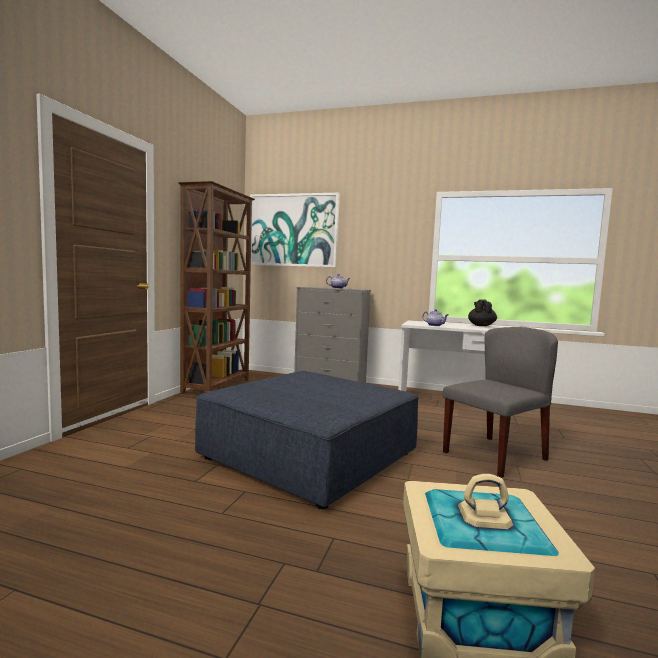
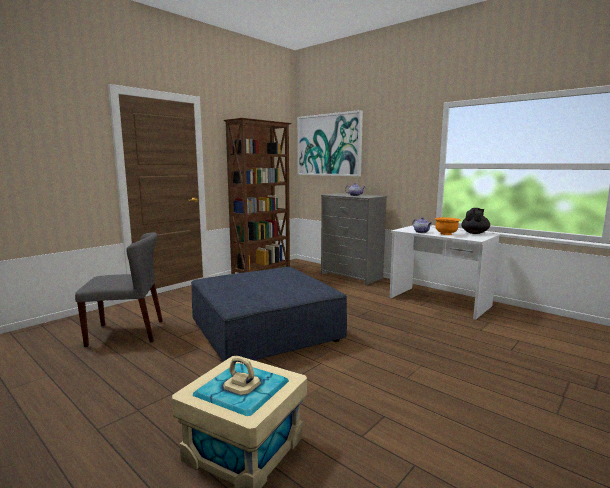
camera: 25 degrees right, 5 degrees up
(460, 326) = (446, 234): none -> orange bowl
(494, 455) = (413, 354): grey chair -> grey chair (127, 333)

